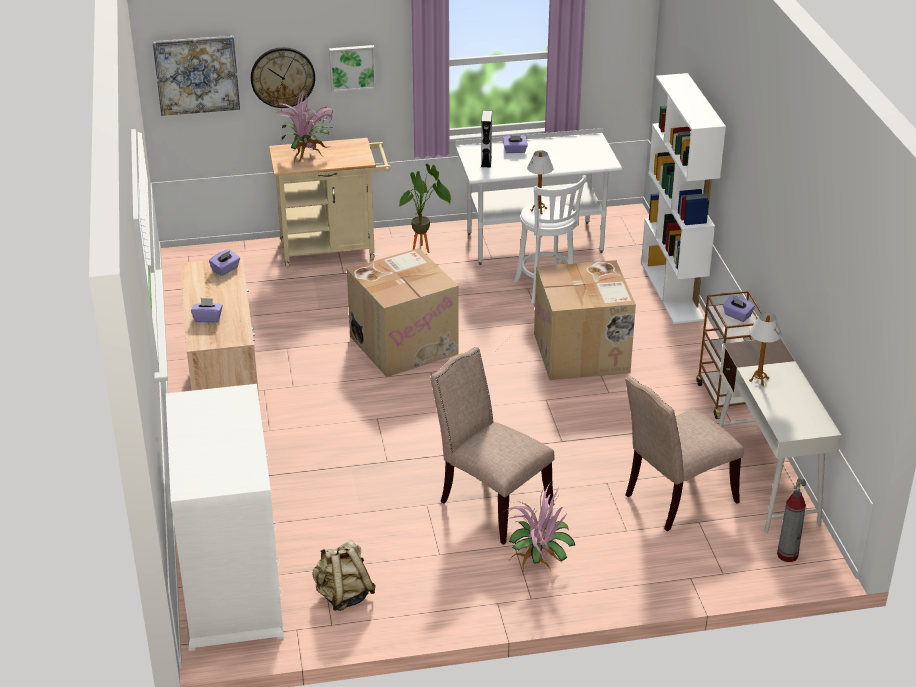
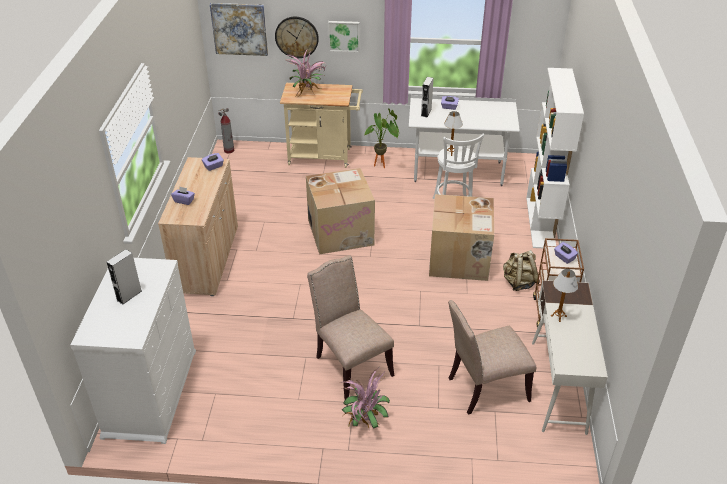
camera: 15 degrees right, 5 degrees up
(216, 434) = (129, 295): none -> grey speaker
(343, 595) = (220, 418): beige backpack -> beige backpack (519, 282)
(787, 555) = (552, 454): fire extinguisher -> fire extinguisher (229, 150)

